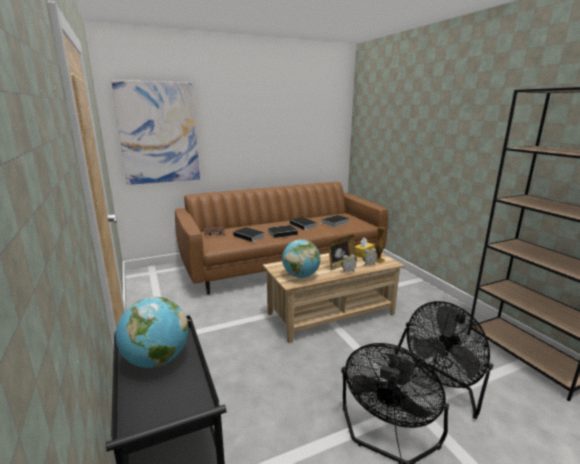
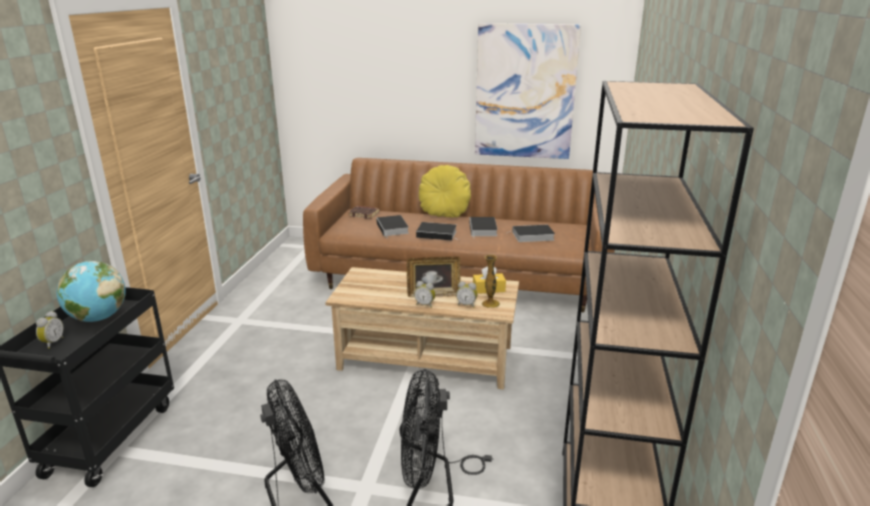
camera: 35 degrees right, 5 degrees up
(147, 403) = (52, 343): none -> alarm clock
(159, 133) = (332, 75): picture -> picture (525, 92)
(267, 222) = (444, 215): none -> yellow pillow
(301, 276) = (365, 293): globe -> none

